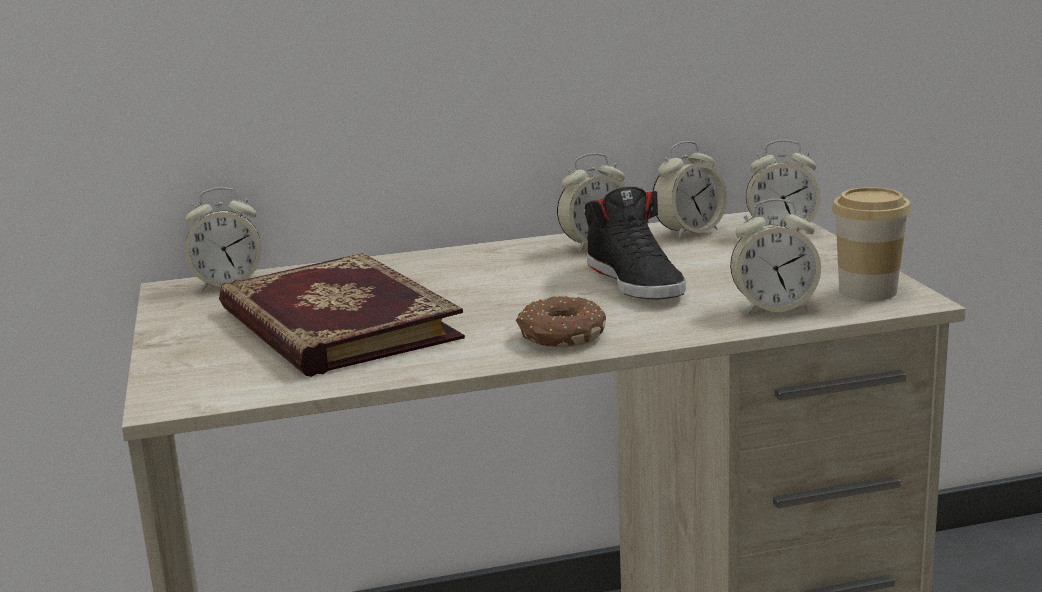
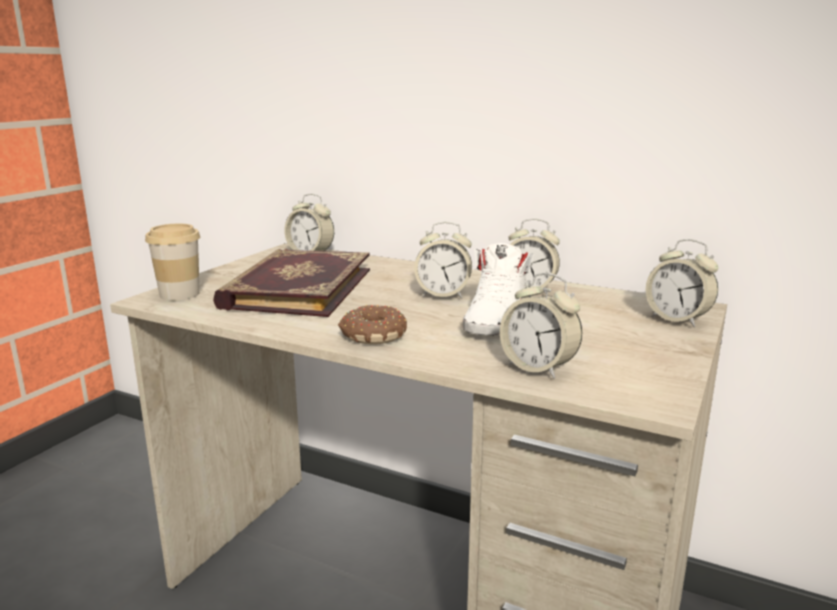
camera: 40 degrees right, 0 degrees up
(636, 281) = (497, 318): black shoe -> white shoe
(689, 232) = (610, 299): alarm clock -> alarm clock (443, 295)
(867, 291) = (638, 383): cup -> cup (179, 294)

